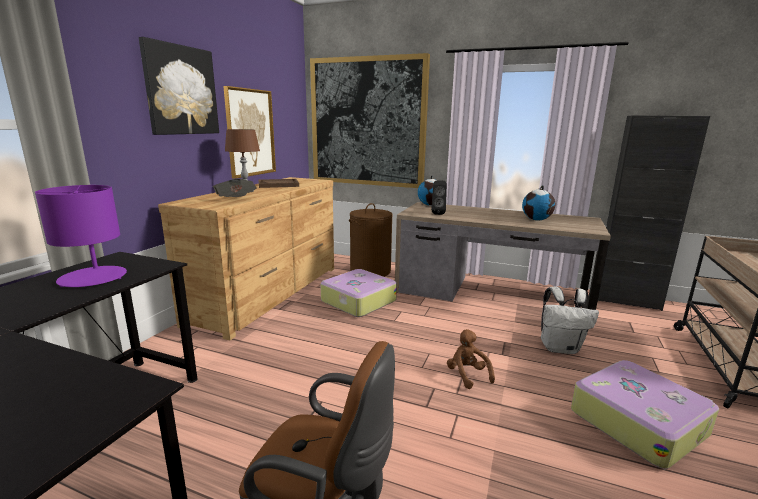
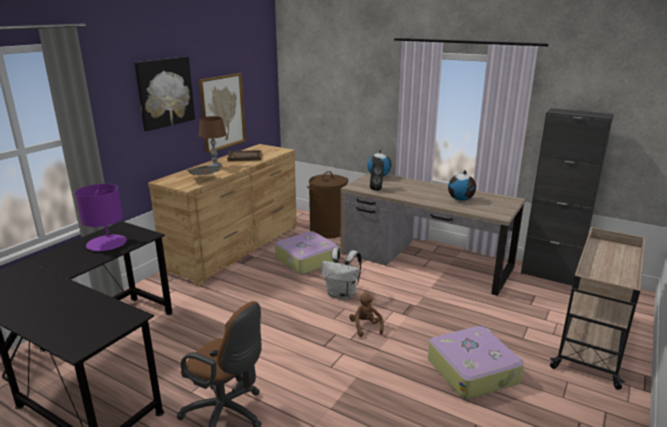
camera: 10 degrees right, 5 degrees up
(368, 123) = (330, 95): picture -> none
(560, 348) = (454, 312): white backpack -> white backpack (342, 295)

